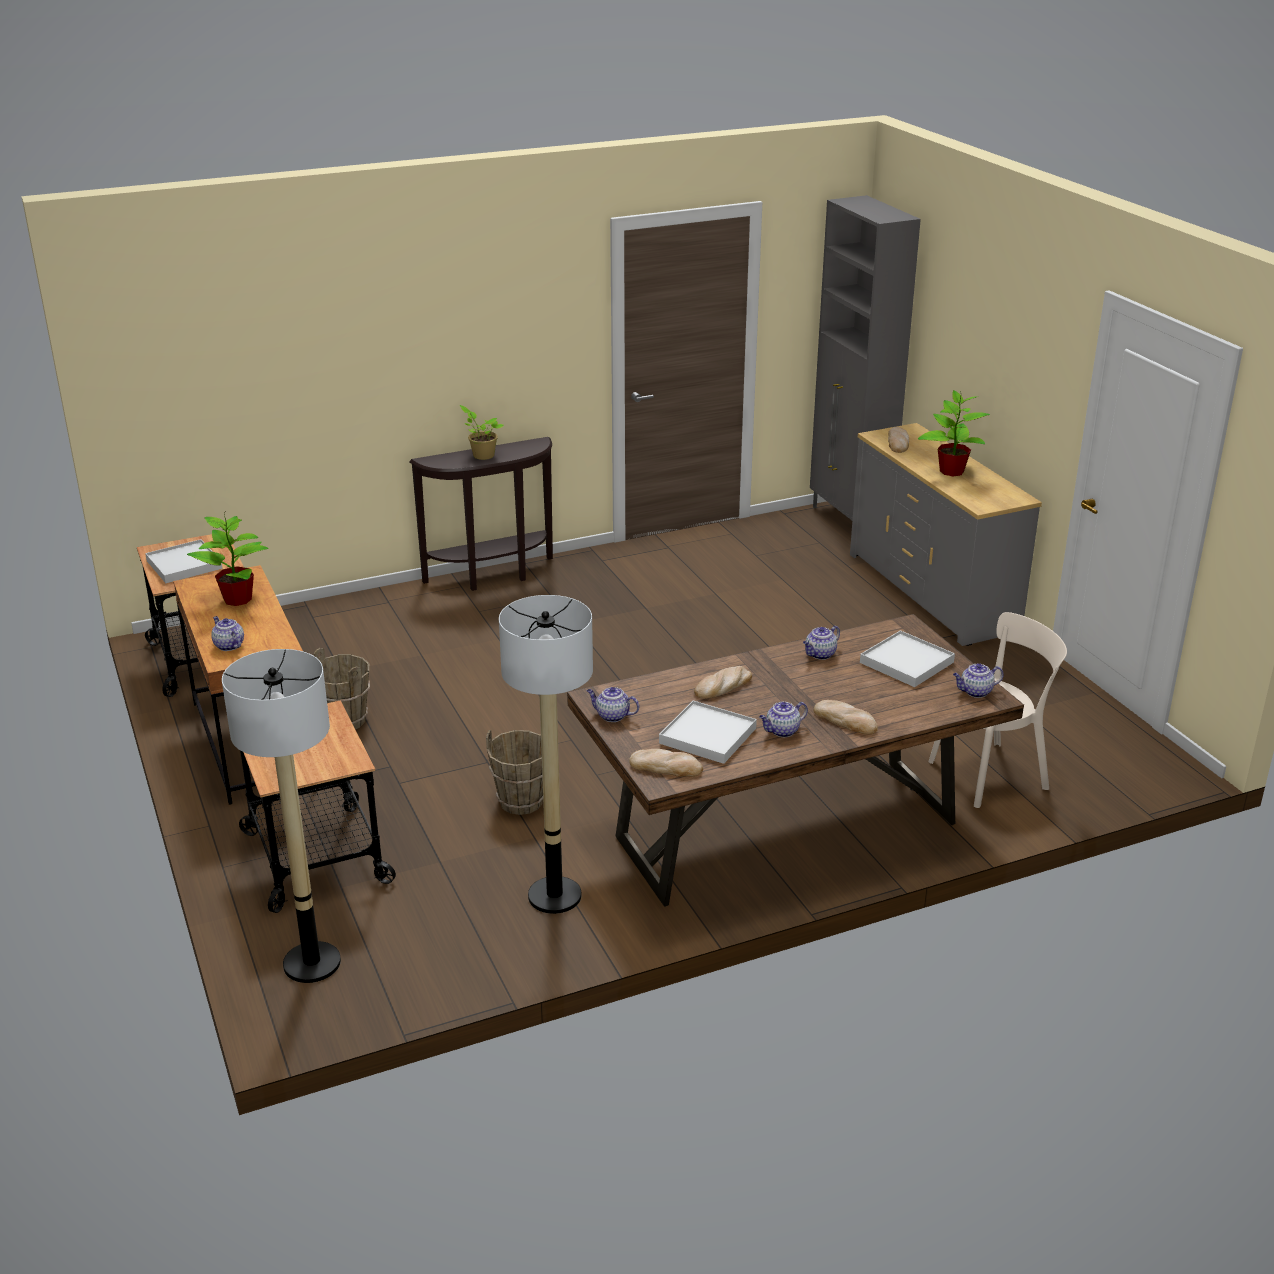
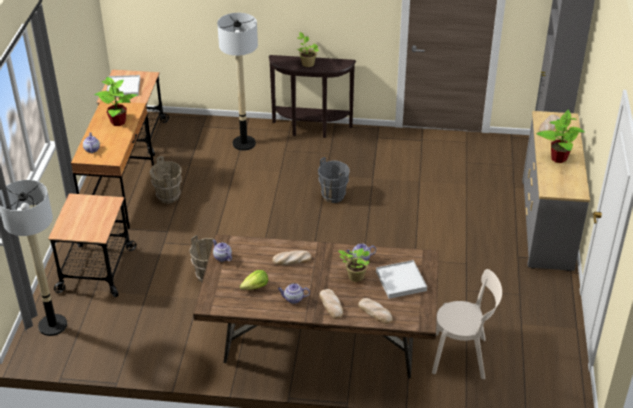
camera: 30 degrees right, 10 degrees up
(554, 896) = (180, 335): floor lamp -> floor lamp (243, 143)
(611, 644) = (333, 196): none -> grey bucket
(666, 767) = (218, 297): bread -> bread (375, 312)
(708, 736) = (255, 287): white tray -> lettuce
(837, 677) = (354, 276): none -> potted plant
(975, 692) = (417, 314): teapot -> none

